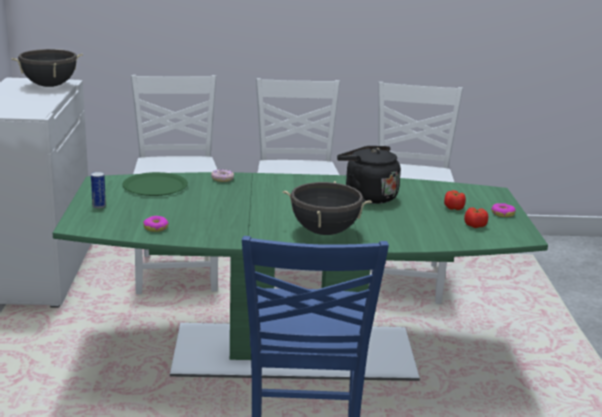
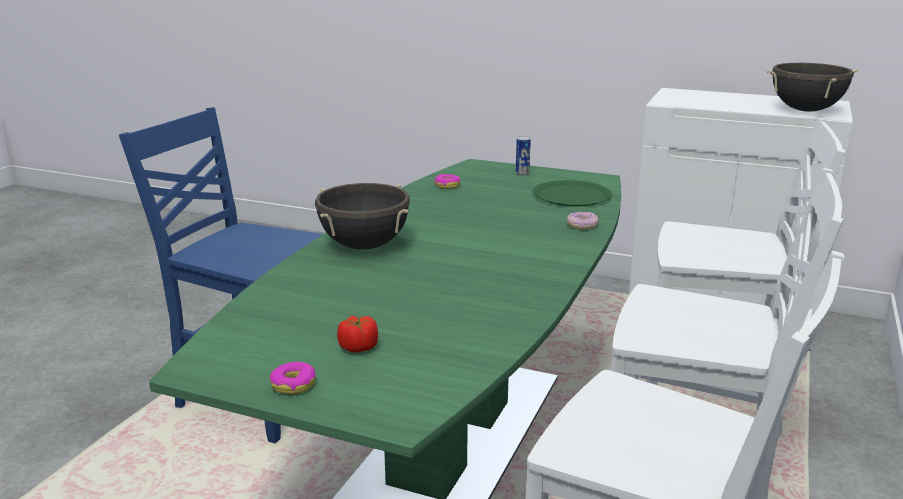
camera: 115 degrees right, 0 degrees up
(367, 196) = (460, 294): black kettle -> none
(475, 226) = (277, 342): tomato -> none

